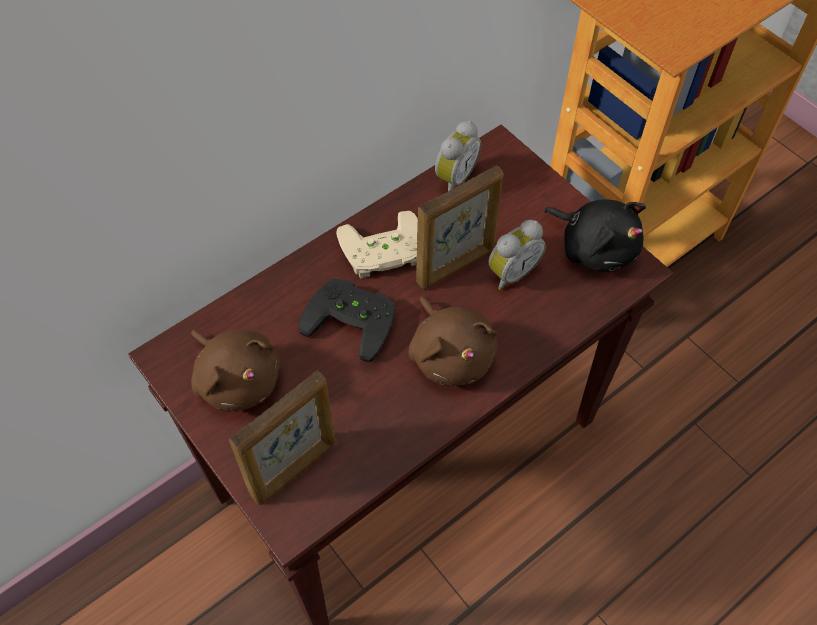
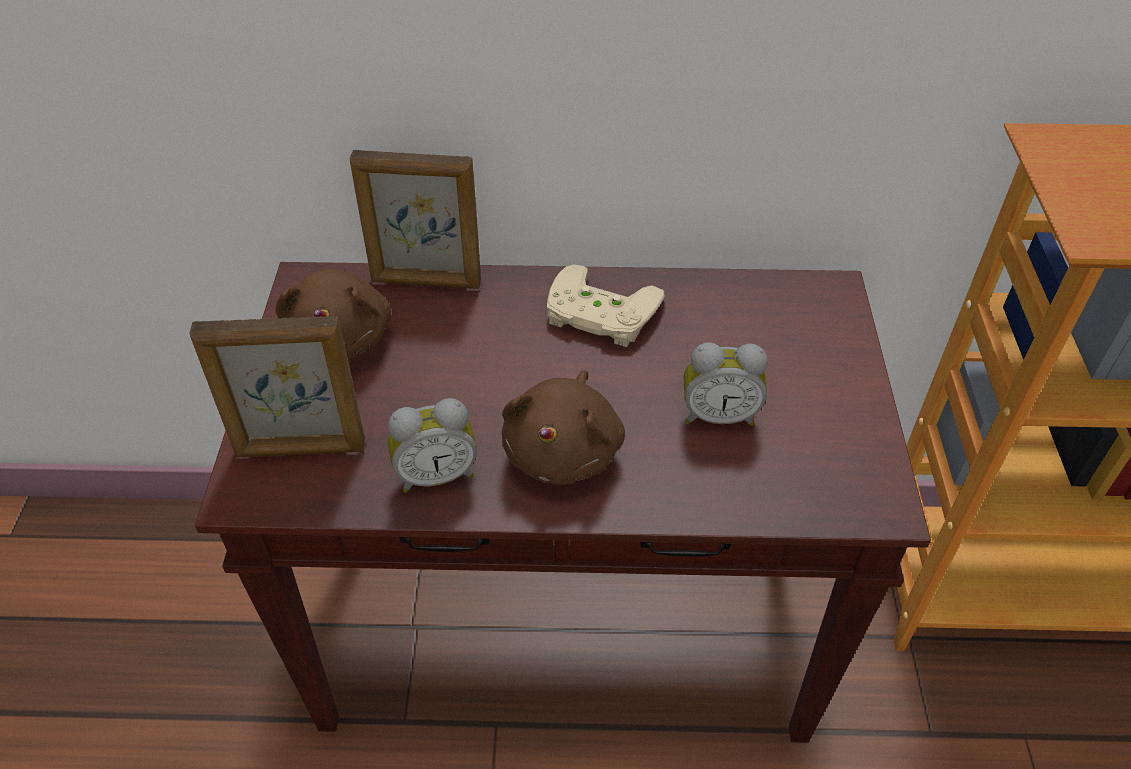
camera: 40 degrees right, 10 degrees down
(354, 318) = (504, 355): black game controller -> none
(453, 177) = (750, 290): alarm clock -> alarm clock (436, 474)
(456, 266) = (662, 372): picture frame -> picture frame (426, 282)
(595, 247) = (849, 450): black plush toy -> none

